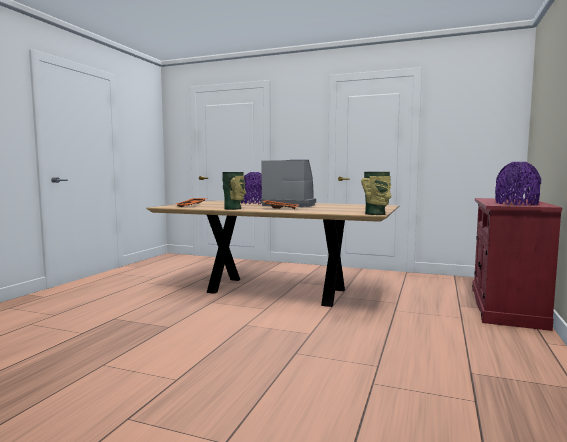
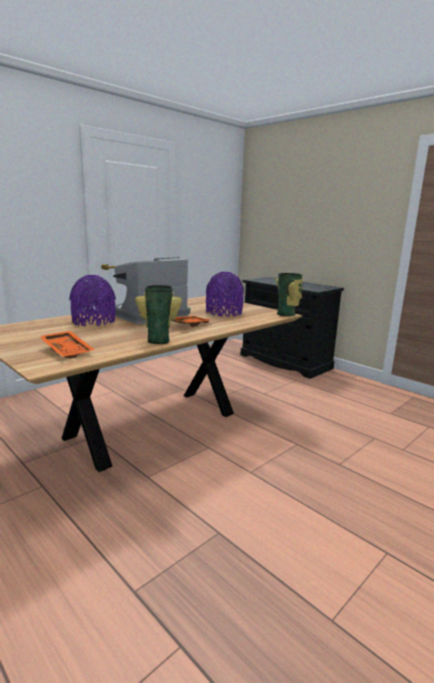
camera: 65 degrees left, 10 degrees up
(505, 307) = (285, 362): red cabinet -> black cabinet
(516, 204) = (314, 287): purple vase -> purple vase (224, 313)

